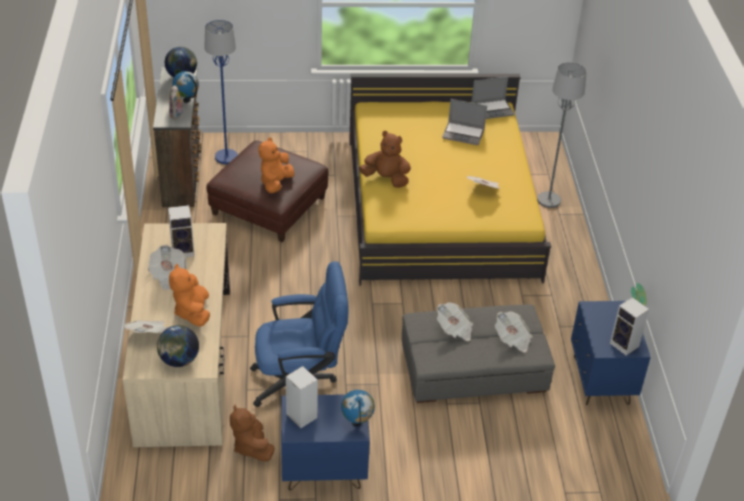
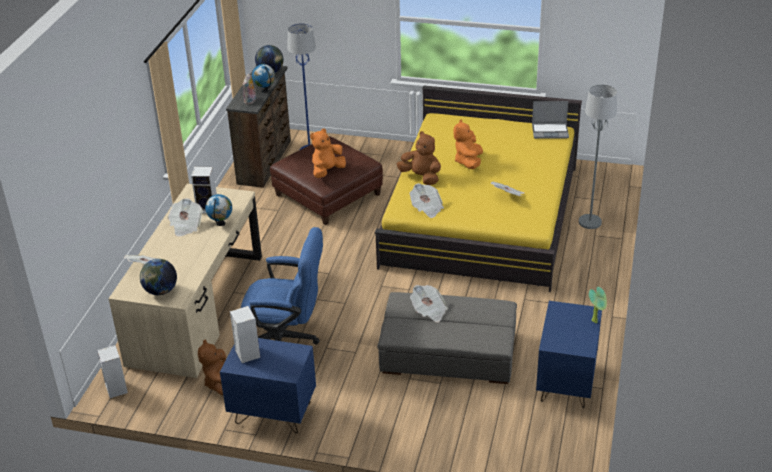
camera: 20 degrees right, 5 degrees down
(192, 312) = (191, 256): orange plush toy -> orange plush toy (468, 162)
(357, 422) = (292, 367): globe -> globe (221, 223)
(464, 134) = (513, 148): laptop -> none
(512, 339) = (479, 327): newspaper -> newspaper (426, 208)
(625, 345) = (575, 344): speaker -> speaker (117, 390)

